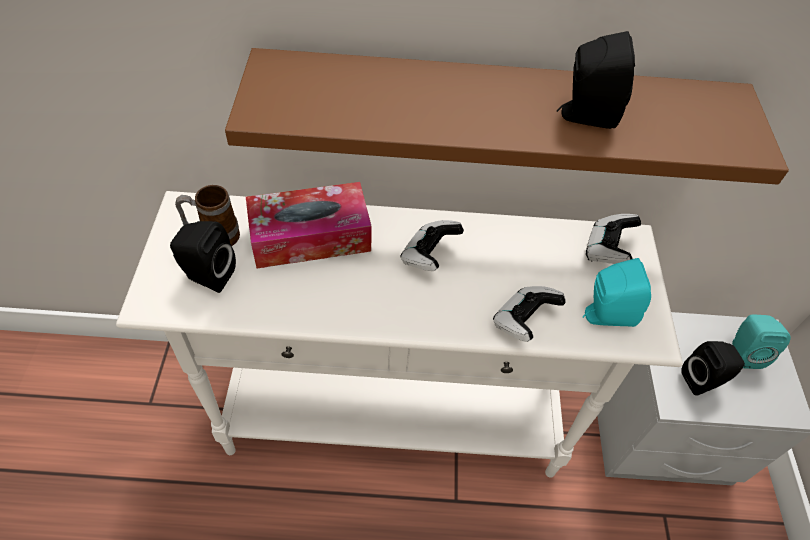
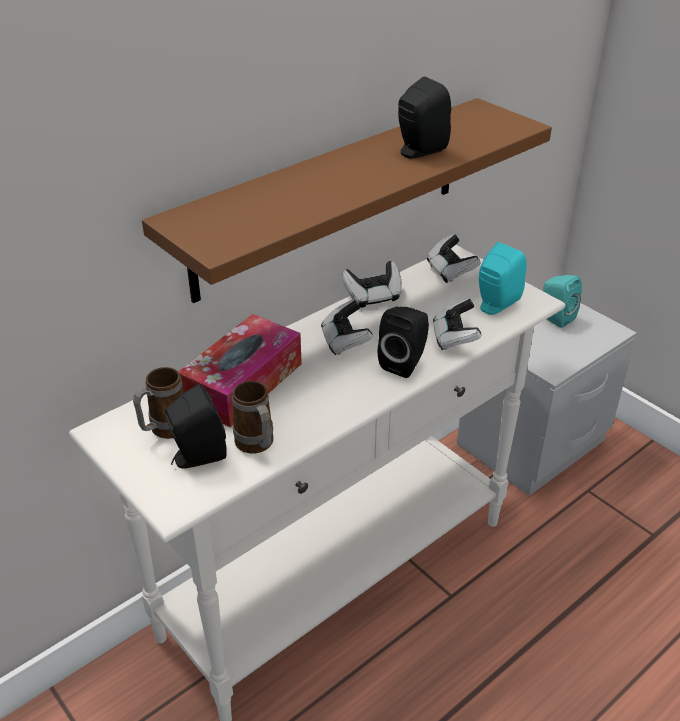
camera: 40 degrees left, 15 degrees down
(253, 300) = (257, 446): none -> mug
(505, 228) = (373, 296): none -> game controller
(703, 380) = (552, 347): black speaker -> black speaker (405, 363)

